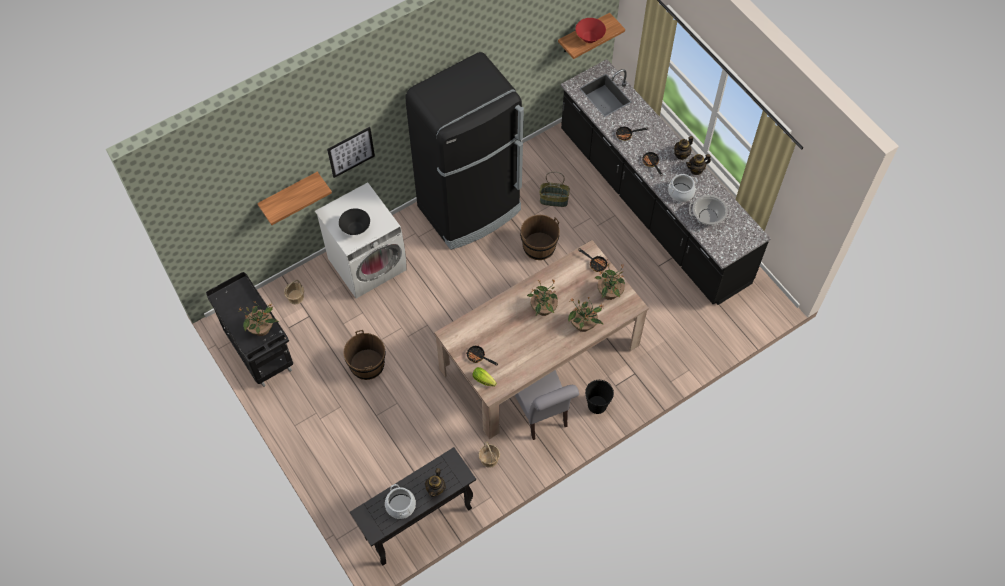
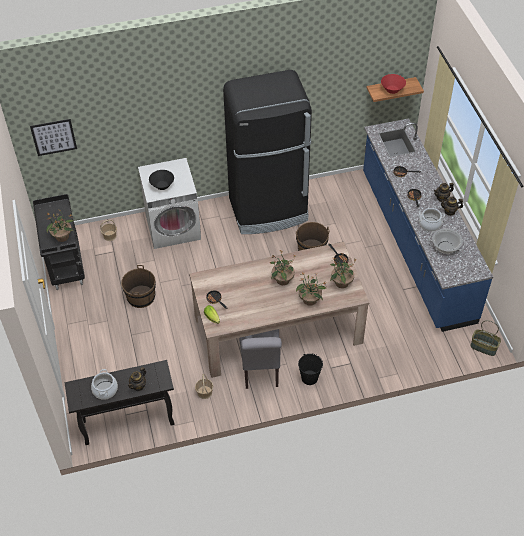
camera: 20 degrees right, 10 degrees down
(289, 194) = (117, 143): shelf -> none
(351, 152) = (174, 124): picture -> picture (53, 137)
(554, 199) = (338, 220): basket -> basket (484, 347)
(652, 207) = (415, 245): black counter -> blue counter

